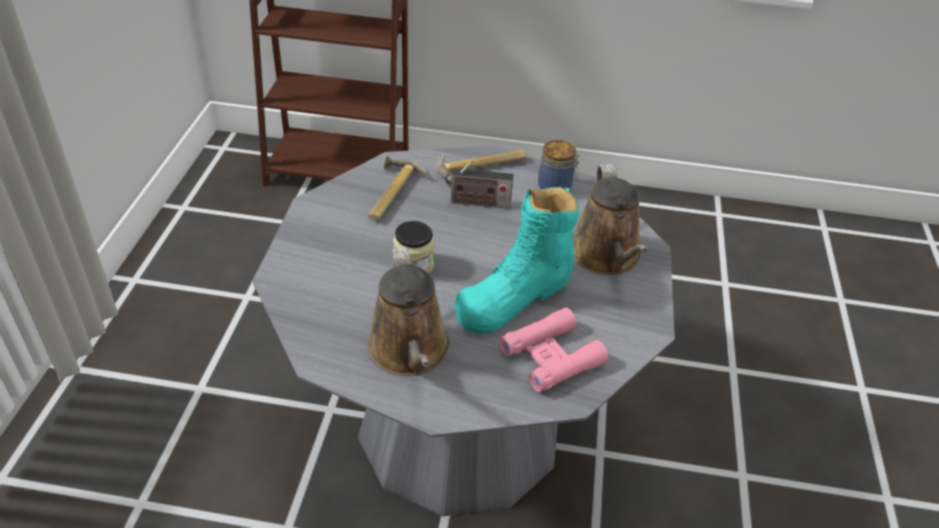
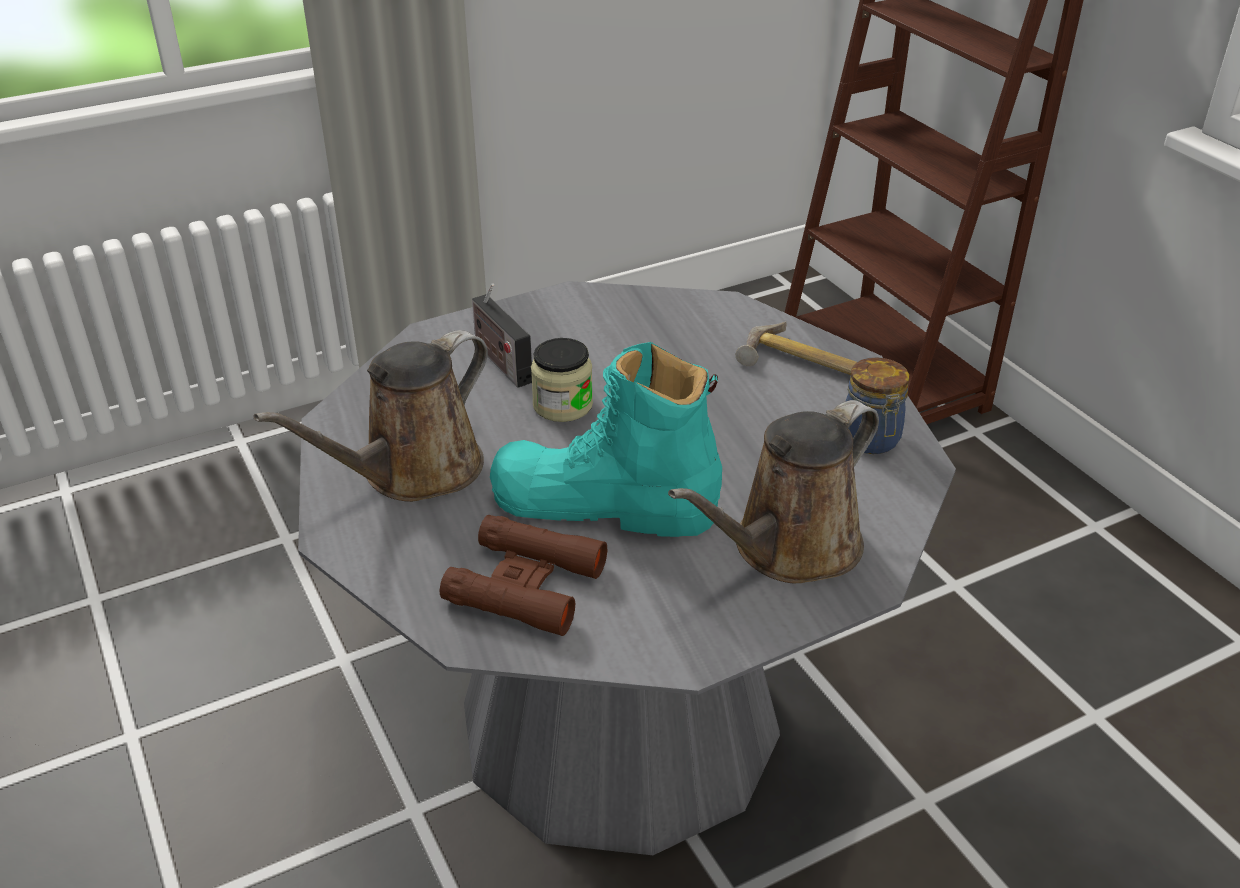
camera: 55 degrees right, 5 degrees down
(389, 193) = (667, 329): hammer -> none
(477, 203) = (741, 396): radio -> radio (500, 361)
(551, 357) = (525, 585): pink binoculars -> brown binoculars

